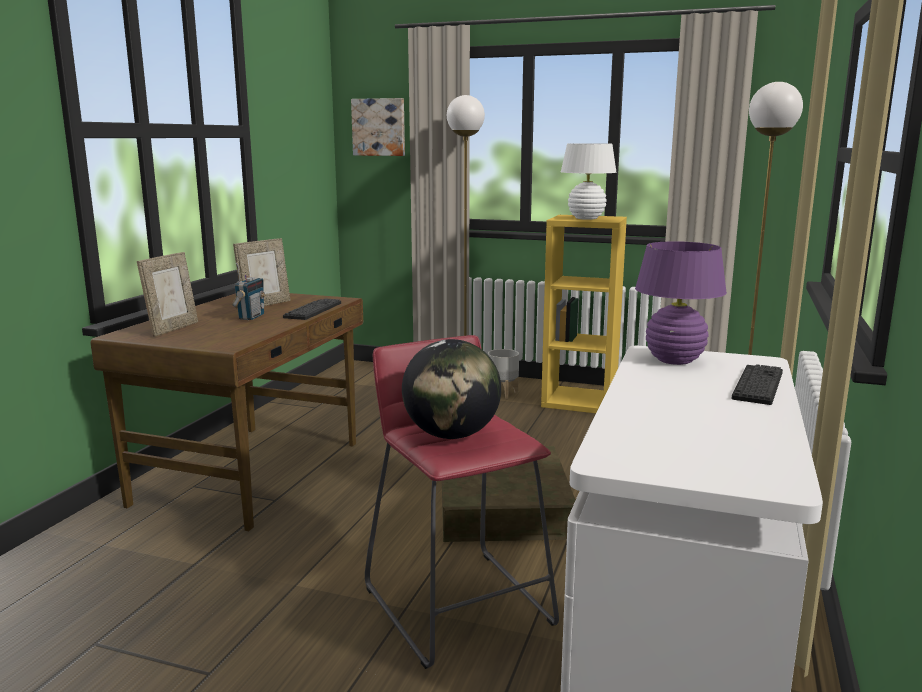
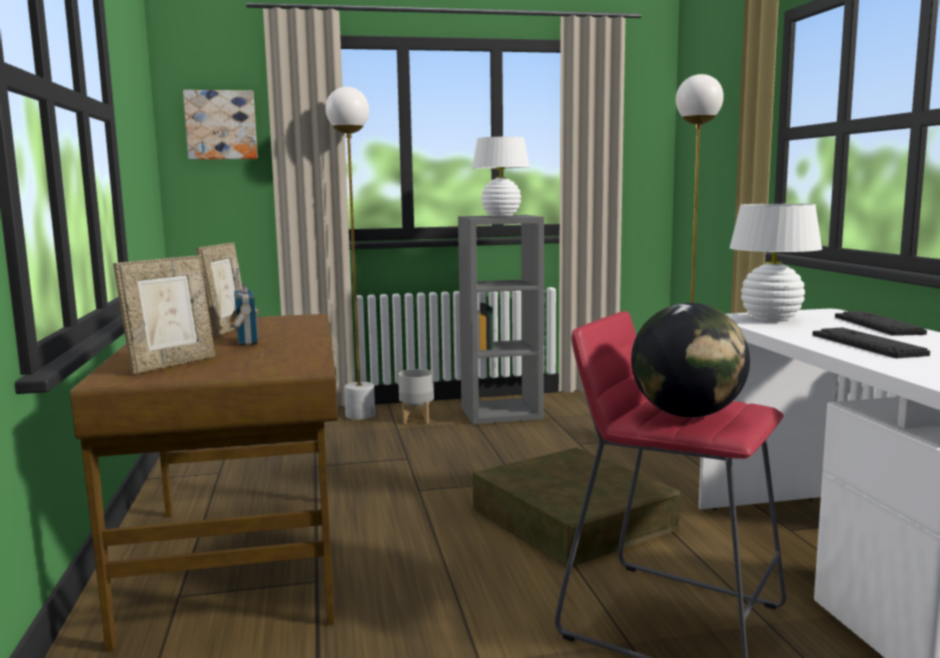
camera: 30 degrees left, 5 degrees down
(172, 329) = (171, 364): picture frame -> picture frame turned 45 degrees clockwise
(313, 310) = (306, 328): keyboard -> keyboard (867, 344)
(580, 401) = (502, 413): yellow bookcase -> grey bookcase
(674, 360) = (770, 319): purple table lamp -> white table lamp

